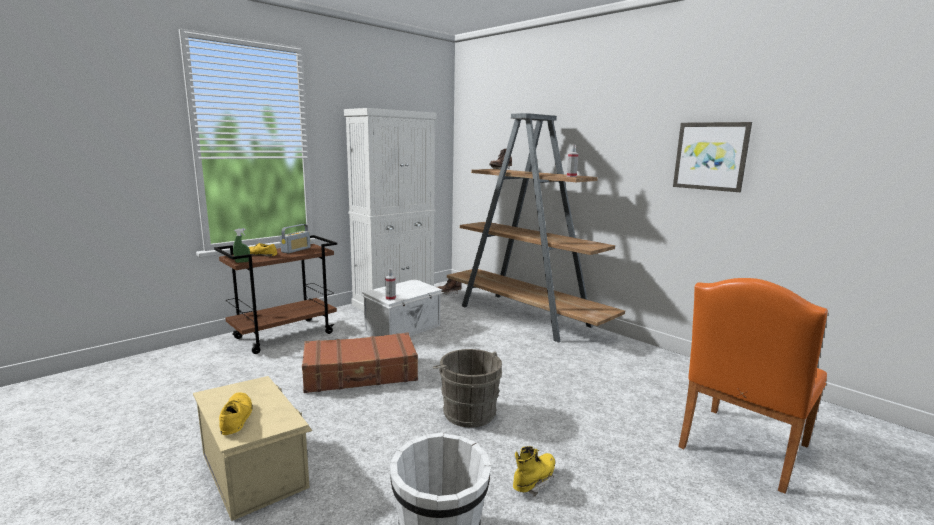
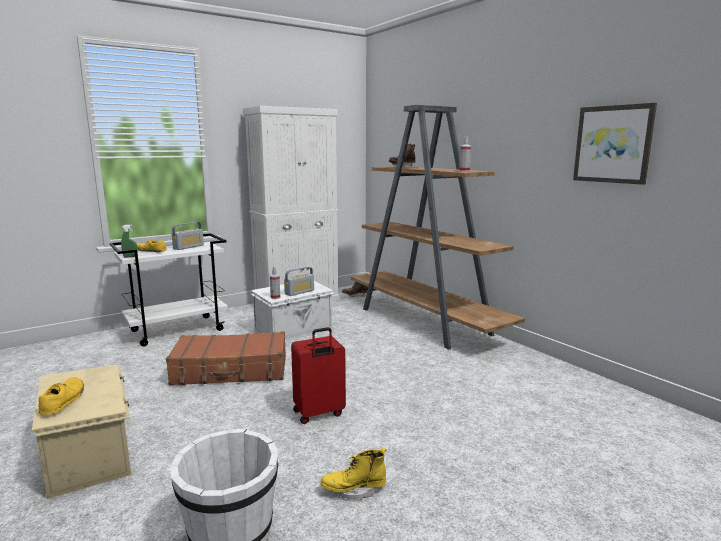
camera: 10 degrees right, 0 degrees up
(285, 335) = (178, 330): brown cart -> white cart
(411, 292) = (299, 292): none -> radio
(467, 411) = (319, 413): grey bucket -> red suitcase
(534, 481) = (354, 490): yellow boot -> yellow boot turned 150 degrees counterclockwise
(740, 450) = (607, 478): orange chair -> none

